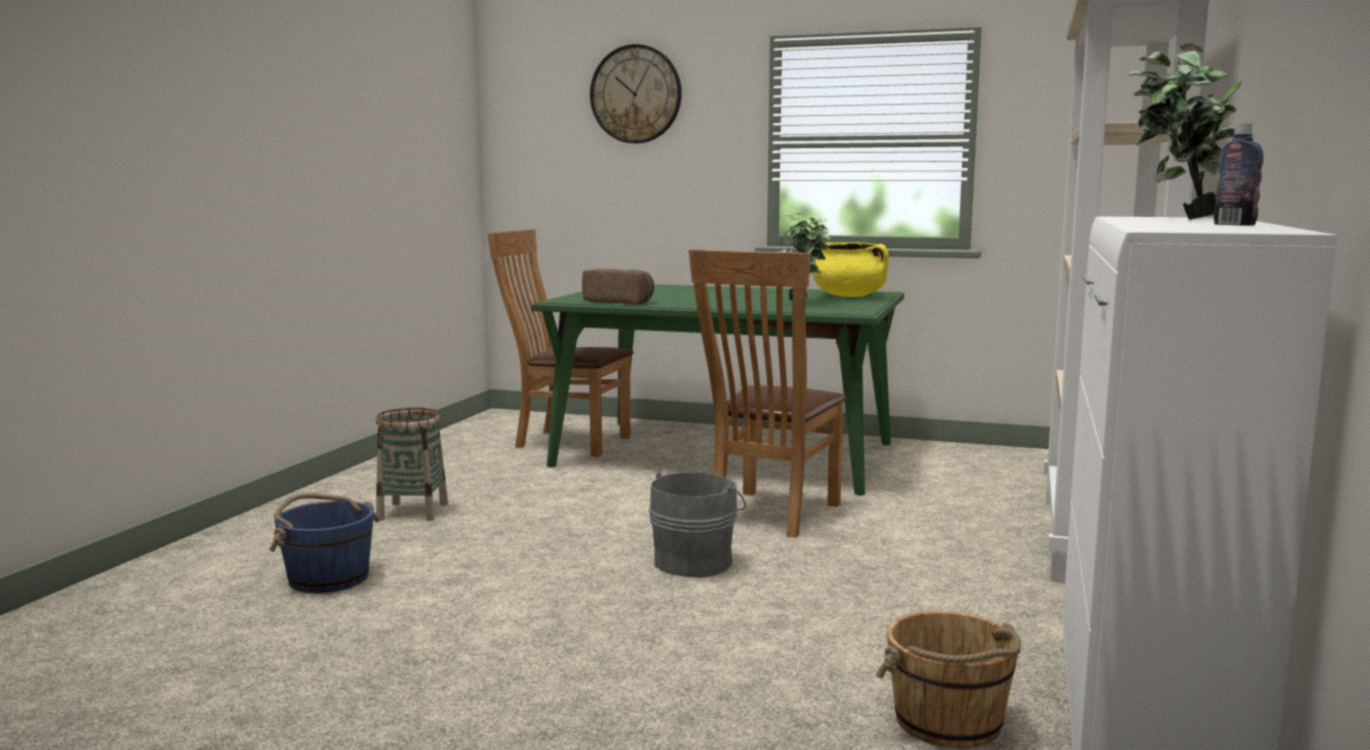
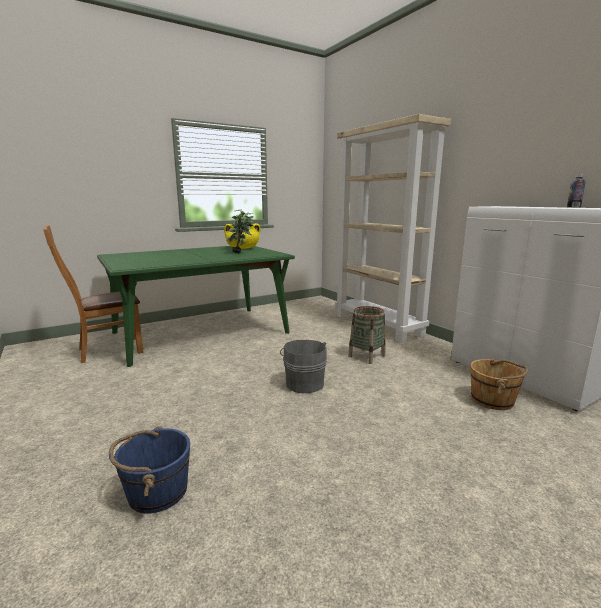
camera: 50 degrees left, 5 degrees up
(413, 511) = (108, 423): basket -> basket (366, 356)
(619, 302) = (159, 263): bread -> none
(636, 94) = (91, 142): wall clock -> none
(769, 516) = (281, 353): brown chair -> none
(1177, 219) = (513, 206): potted plant -> none

